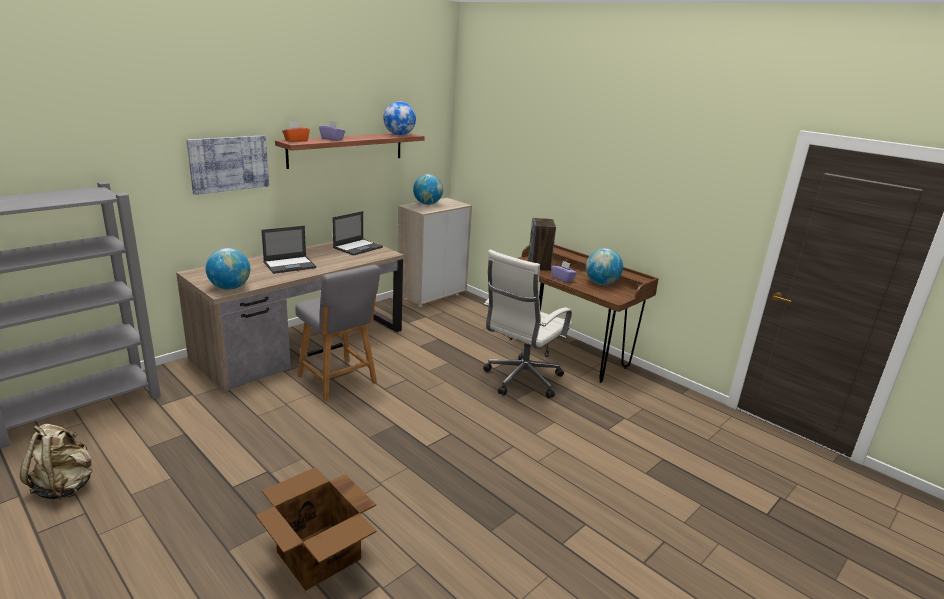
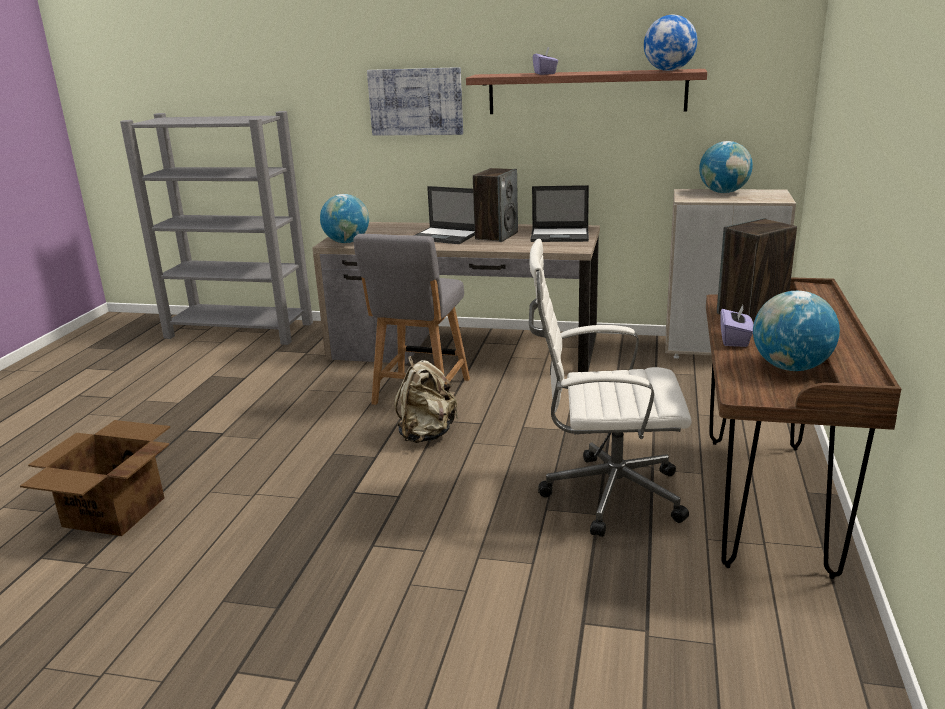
camera: 60 degrees right, 0 degrees up
(65, 486) = (137, 376): beige backpack -> beige backpack (426, 434)
(296, 140) = (493, 74): orange tissue box -> none
(322, 256) = (496, 236): none -> speaker

